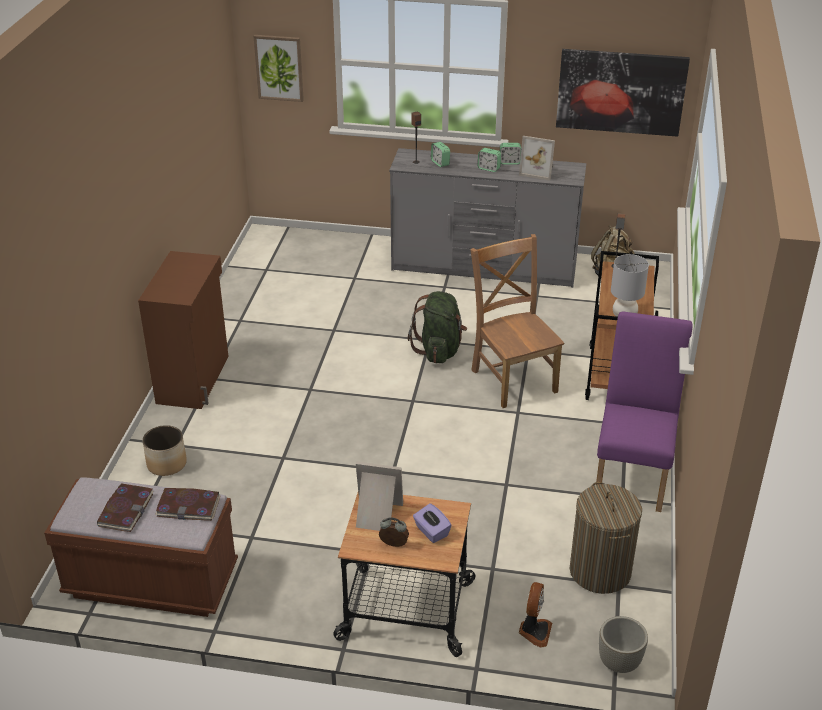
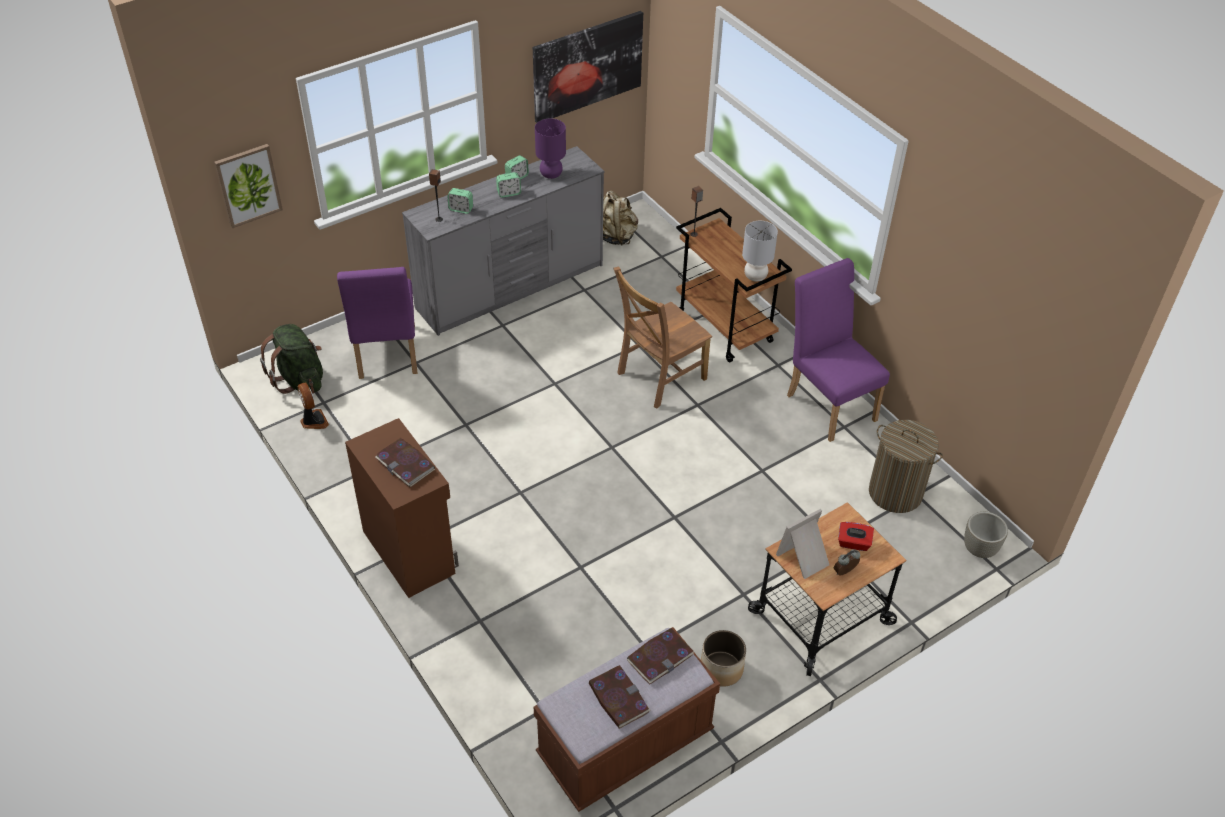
camera: 45 degrees left, 10 degrees up
(166, 463) = (496, 642): planter -> planter (720, 668)
(183, 281) = (406, 464): none -> book
(341, 265) = (386, 356): none -> purple chair
(431, 531) = (853, 543): purple tissue box -> red tissue box
(439, 350) = (574, 388): green backpack -> green backpack (300, 379)
(513, 378) = (658, 377): brown chair -> brown chair turned 60 degrees counterclockwise
(534, 631) = (911, 567): fan -> fan (313, 421)
(538, 171) = (551, 174): picture frame -> purple table lamp

